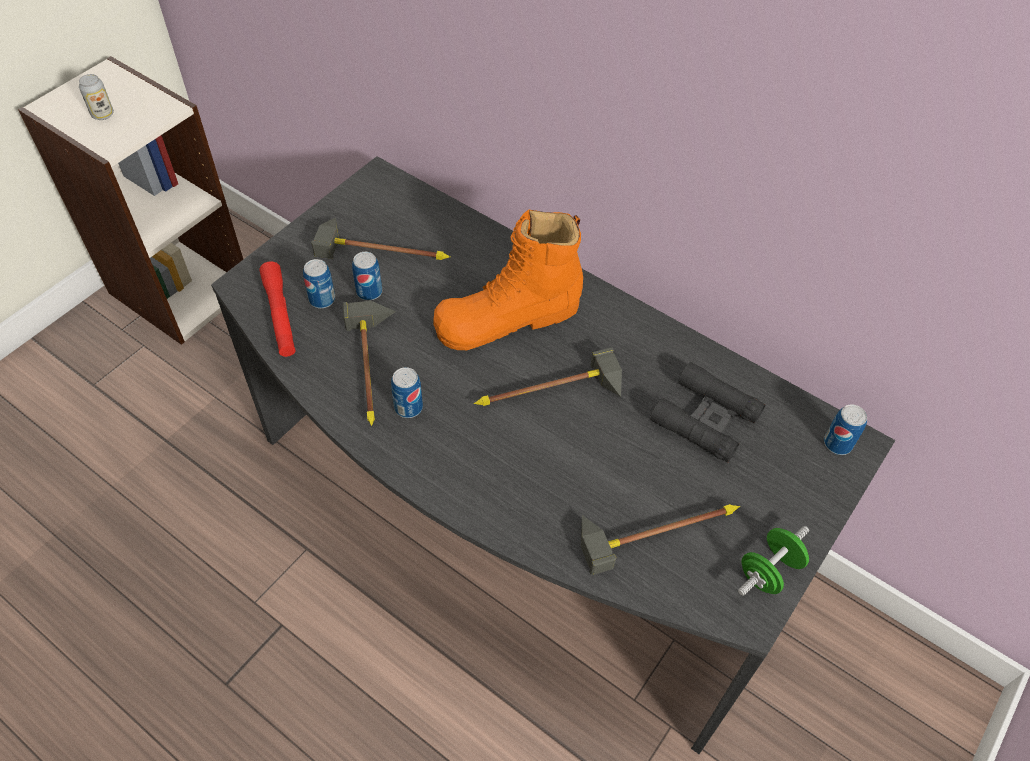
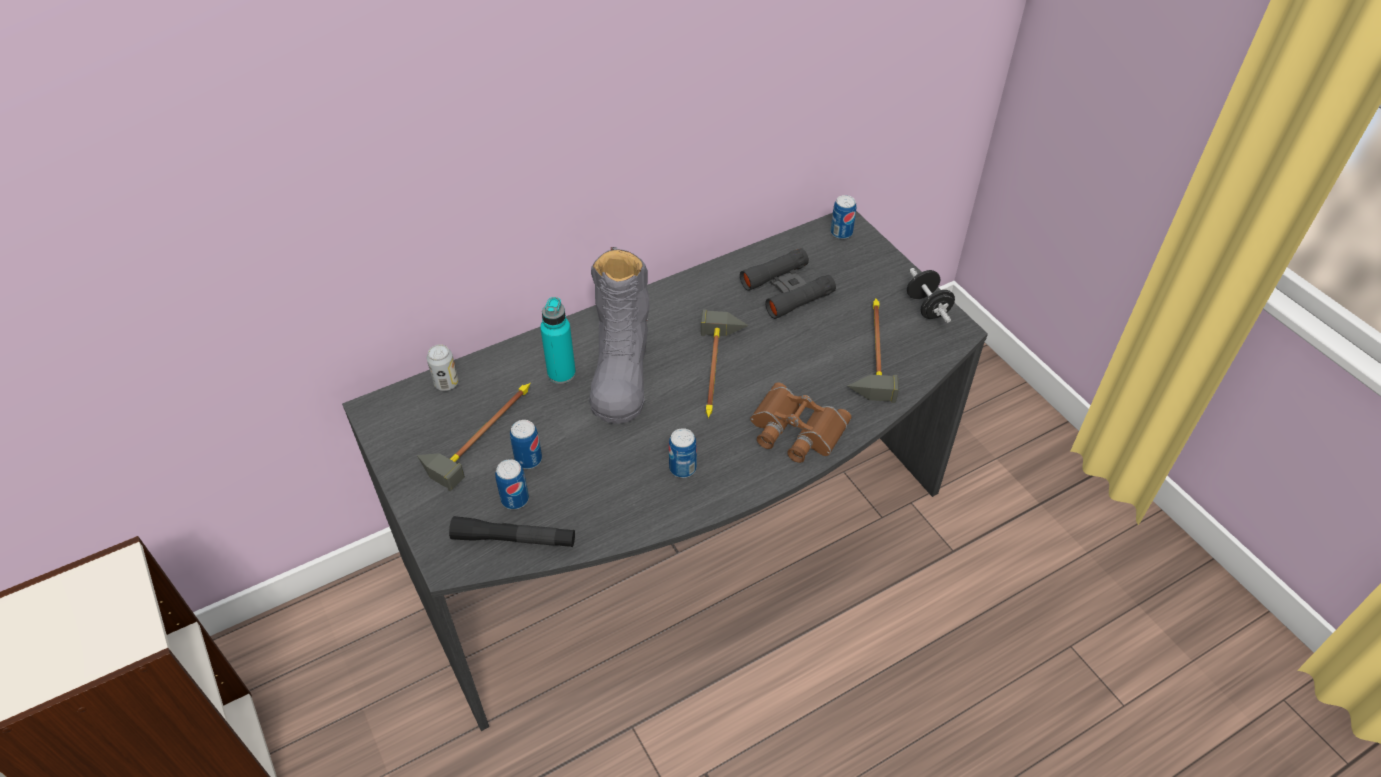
camera: 65 degrees left, 5 degrees down
(103, 115) = (69, 640): can -> can (446, 383)
(280, 315) = (514, 539): red flashlight -> black flashlight
(375, 369) = (626, 480): hammer -> none
(480, 277) = (561, 373): none -> turquoise bottle
(501, 488) = (795, 430): none -> brown binoculars
(508, 318) = (621, 370): orange boot -> grey boot
(769, 571) = (927, 307): green dumbbell -> black dumbbell

